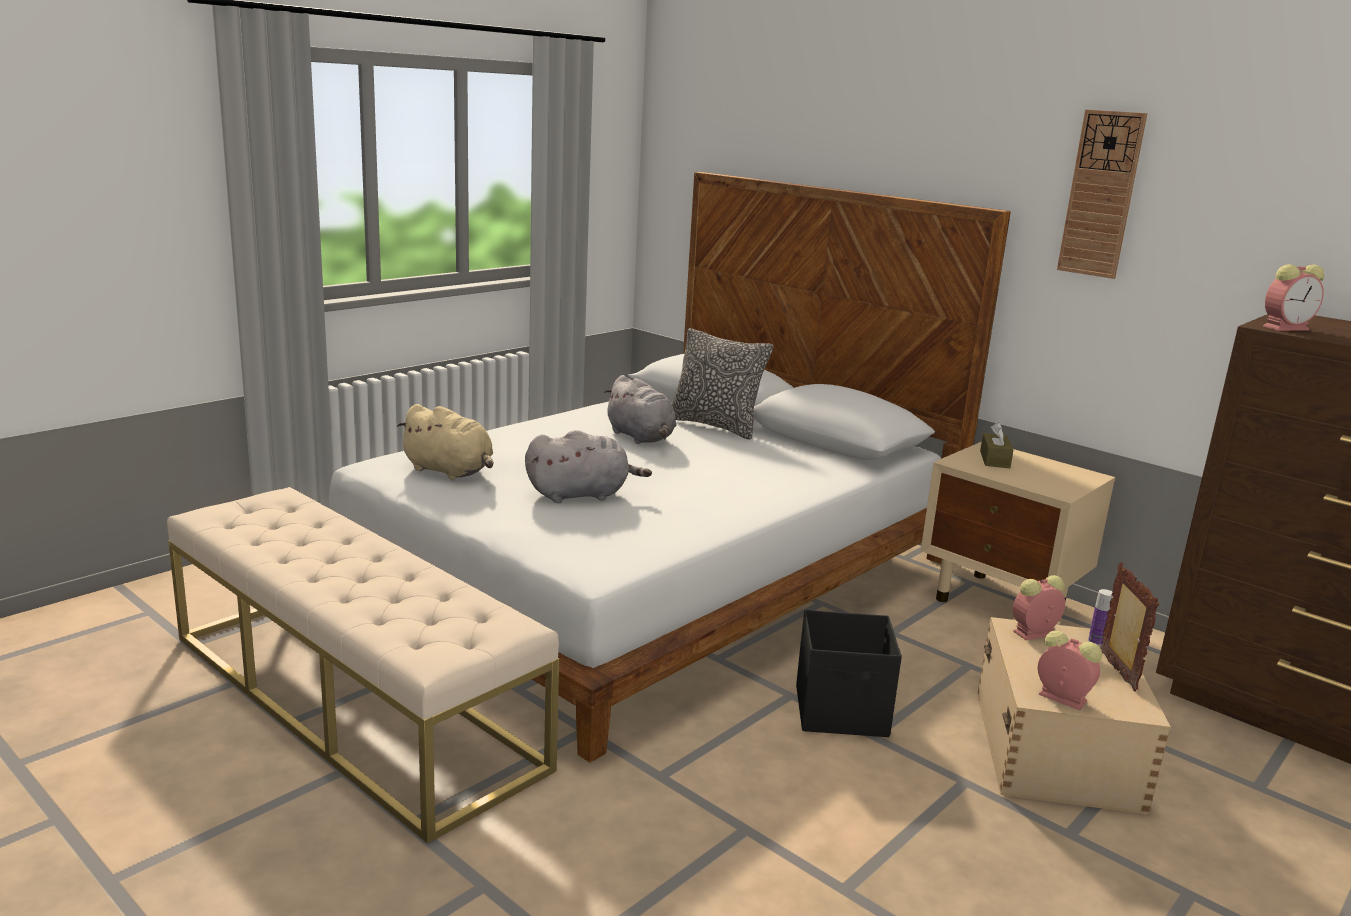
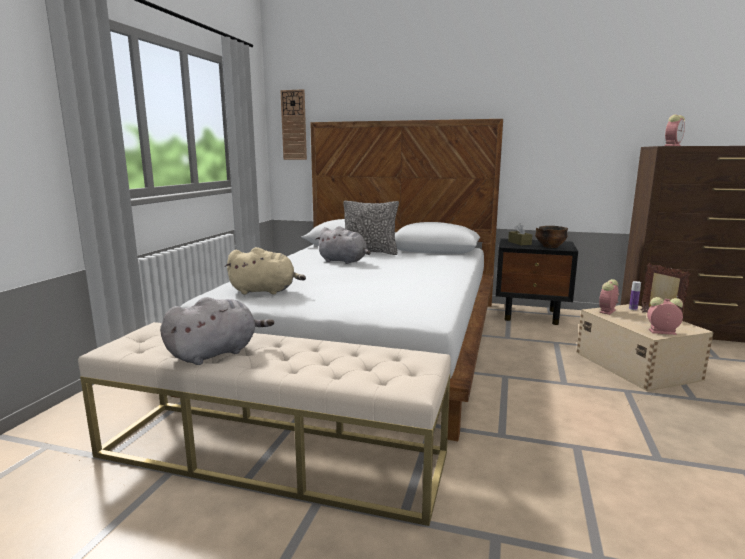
camera: 25 degrees left, 5 degrees down
(582, 494) = (359, 288): grey plush toy -> grey plush toy (216, 353)
(842, 712) = (537, 377): black storage box -> none
(1002, 602) = (531, 315): beige nightstand -> black nightstand
(1035, 481) = (550, 247): none -> bowl
(1101, 194) = (547, 105): wall clock -> wall clock (294, 125)

